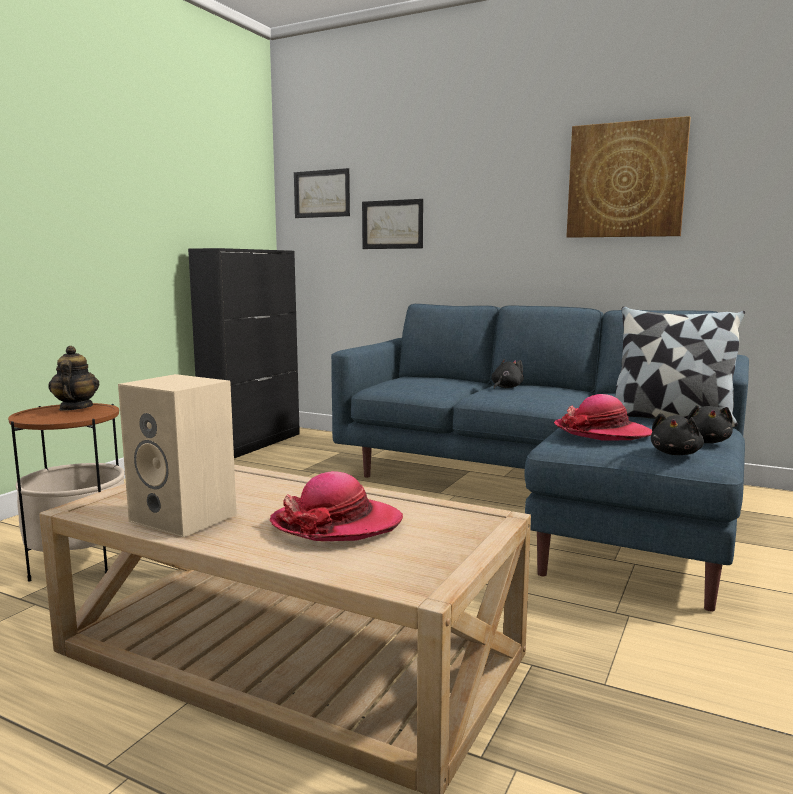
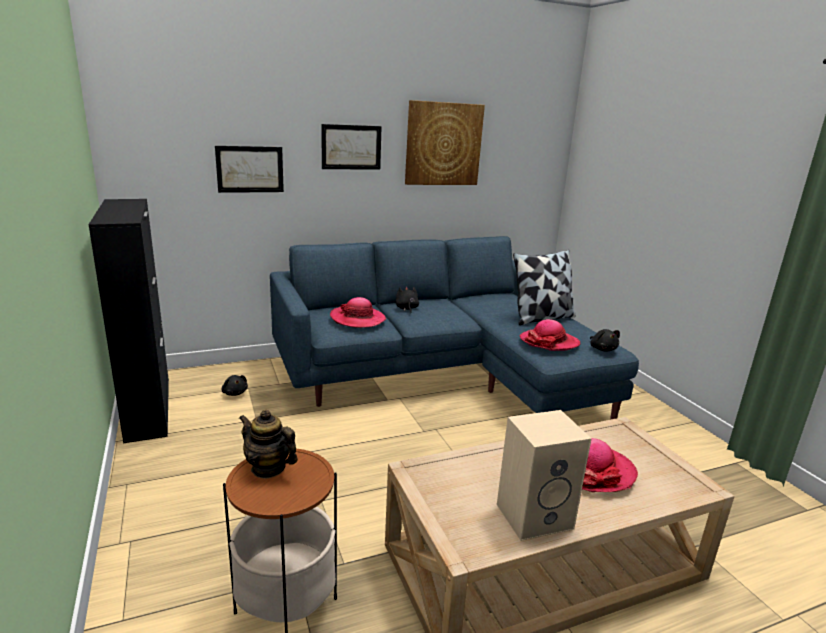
camera: 50 degrees left, 10 degrees up
(321, 194) = (160, 134): picture -> picture (351, 147)
(426, 383) = (357, 319): none -> hat
(706, 442) = (589, 334): black plush toy -> black plush toy (235, 393)

